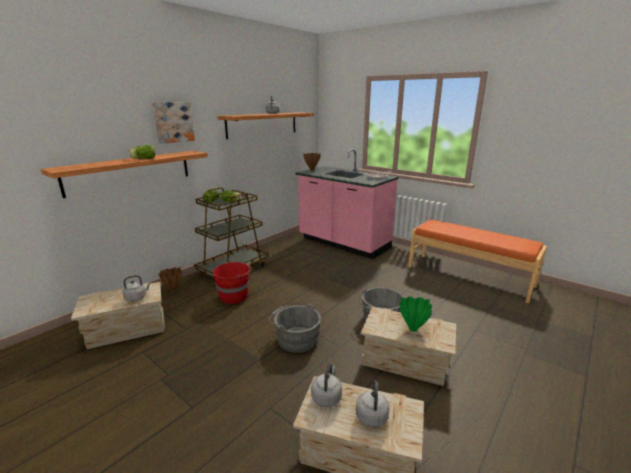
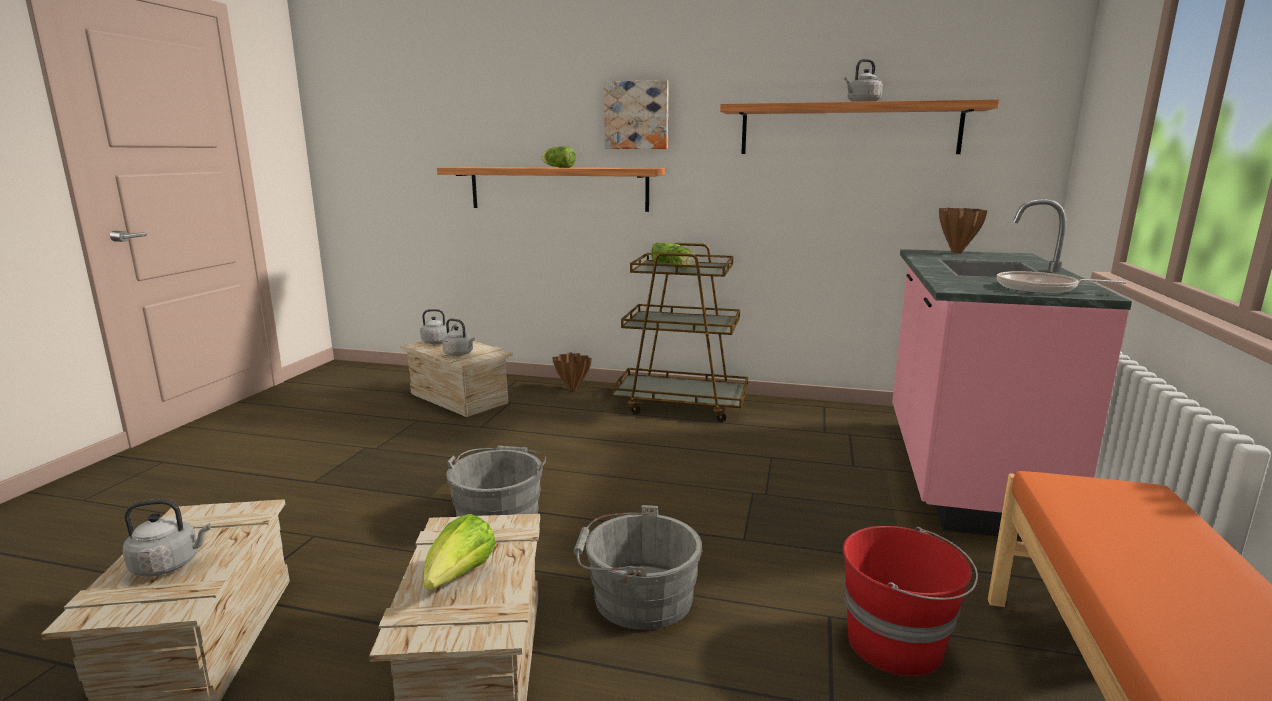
camera: 65 degrees right, 5 degrees down
(234, 296) = (593, 430): red bucket -> red bucket (897, 644)
(327, 396) = (227, 517): grey kettle -> grey kettle (437, 342)
(412, 329) = (459, 577): green vase -> lettuce

